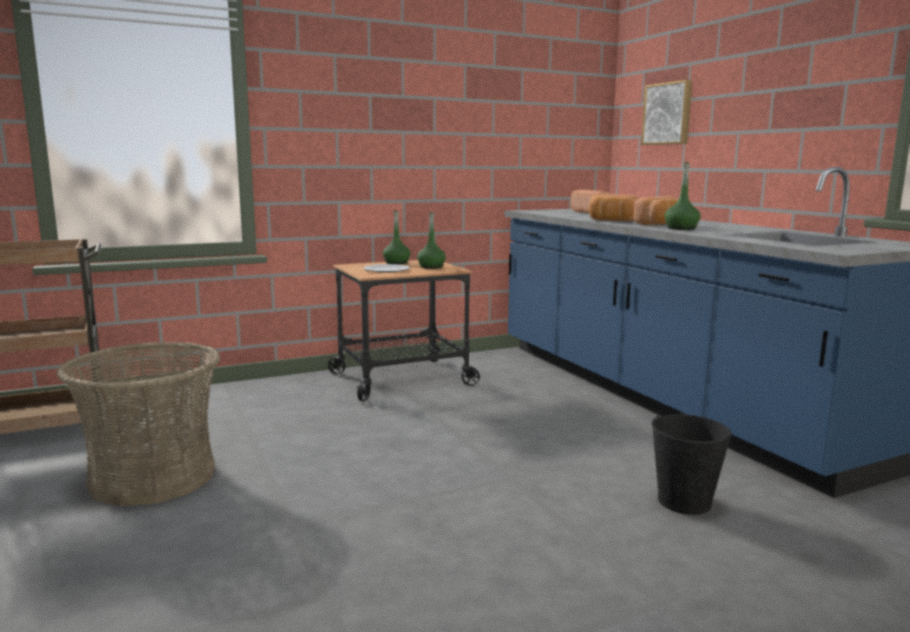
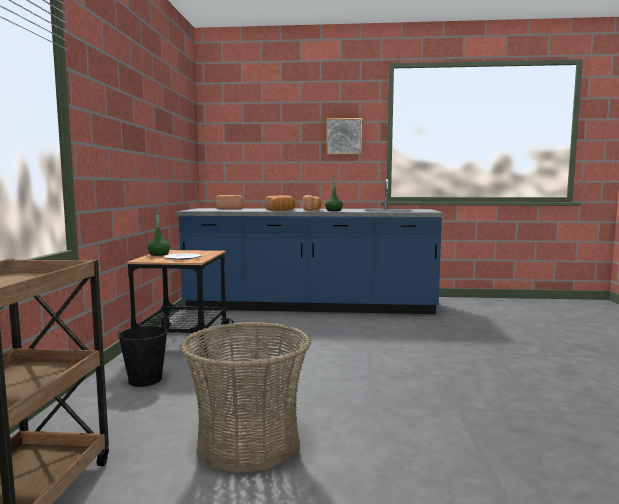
camera: 60 degrees left, 5 degrees down
(431, 267) = (193, 252): green bottle -> none
(668, 114) = (249, 150): picture -> picture (344, 136)
(684, 501) = (420, 331): black bucket -> black bucket (145, 380)

